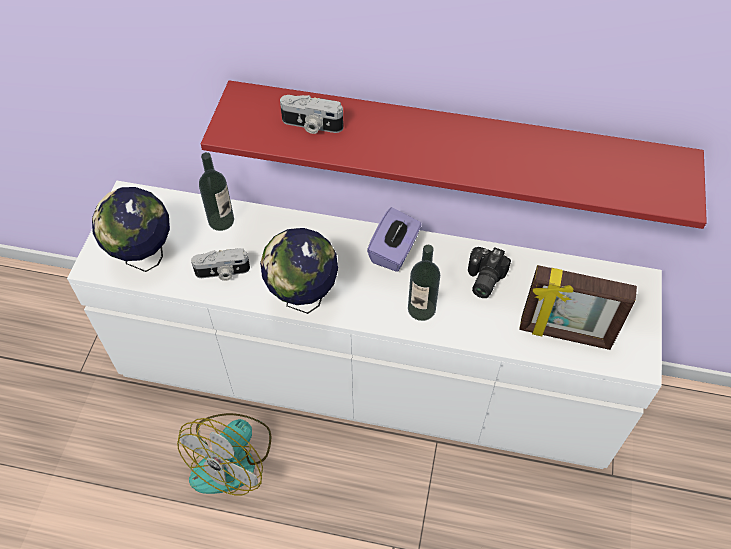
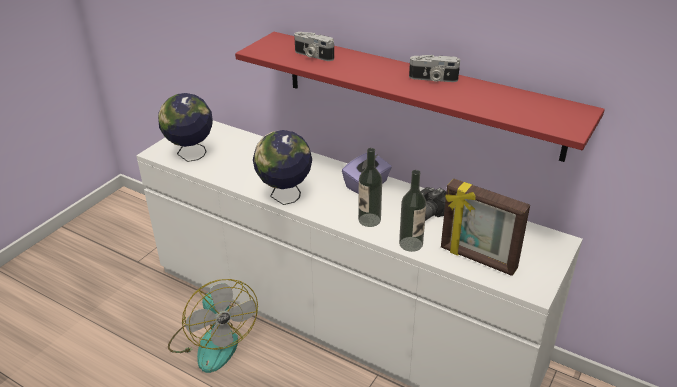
camera: 20 degrees right, 20 degrees down
(221, 220) = (254, 146): bottle -> bottle (411, 244)
(222, 273) = (238, 172): camera -> camera (433, 79)
(232, 458) = (213, 341): fan -> fan turned 75 degrees counterclockwise

